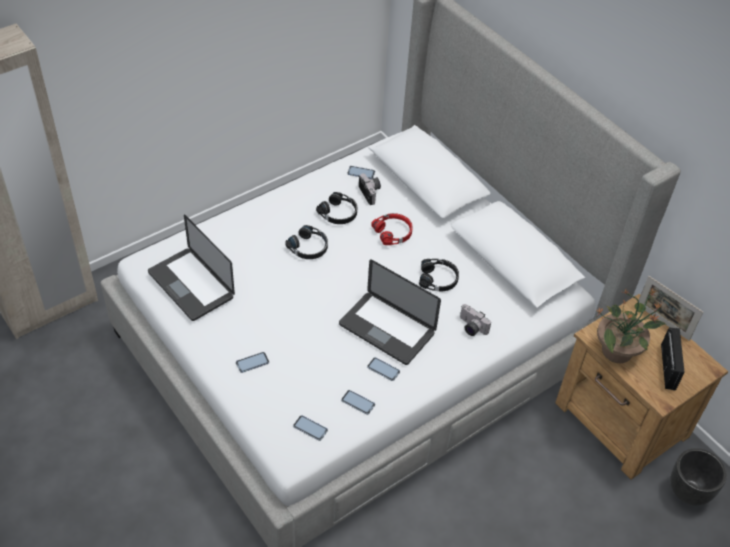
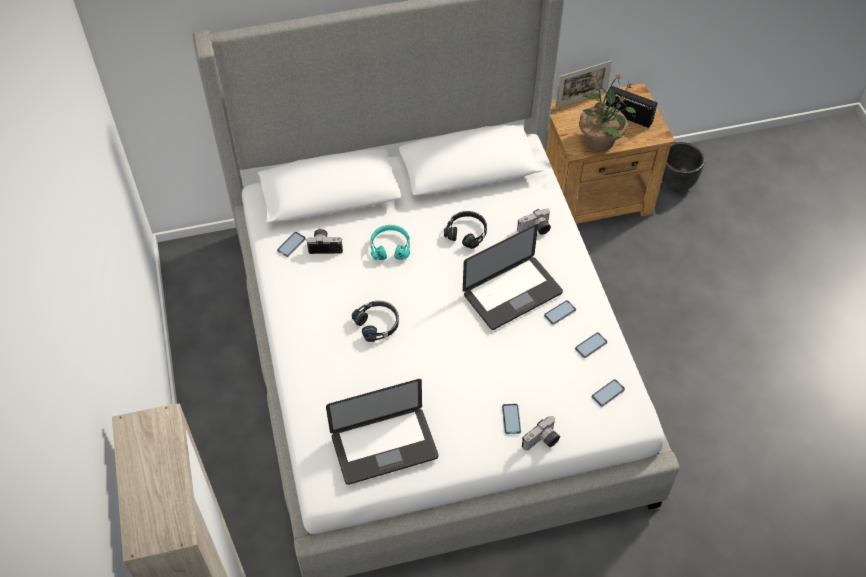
camera: 65 degrees left, 5 degrees up
(238, 390) = (542, 441): none -> camera
(339, 213) = (341, 283): black headphones -> none
(393, 232) = (390, 246): red headphones -> turquoise headphones

